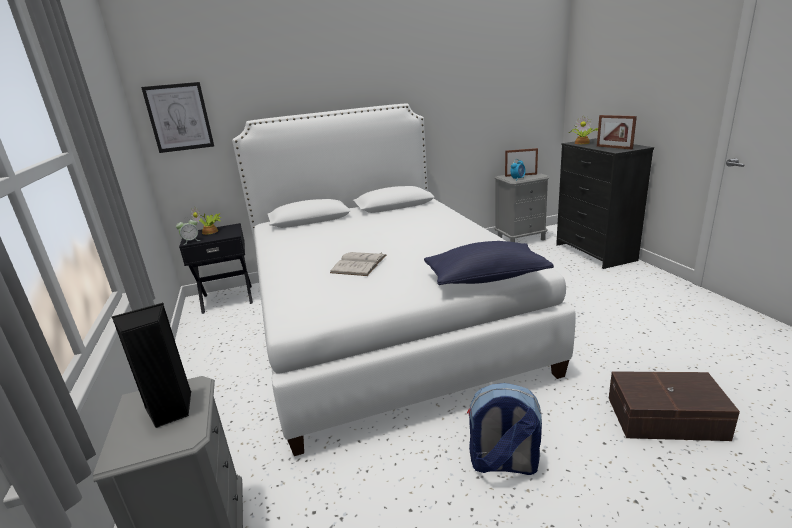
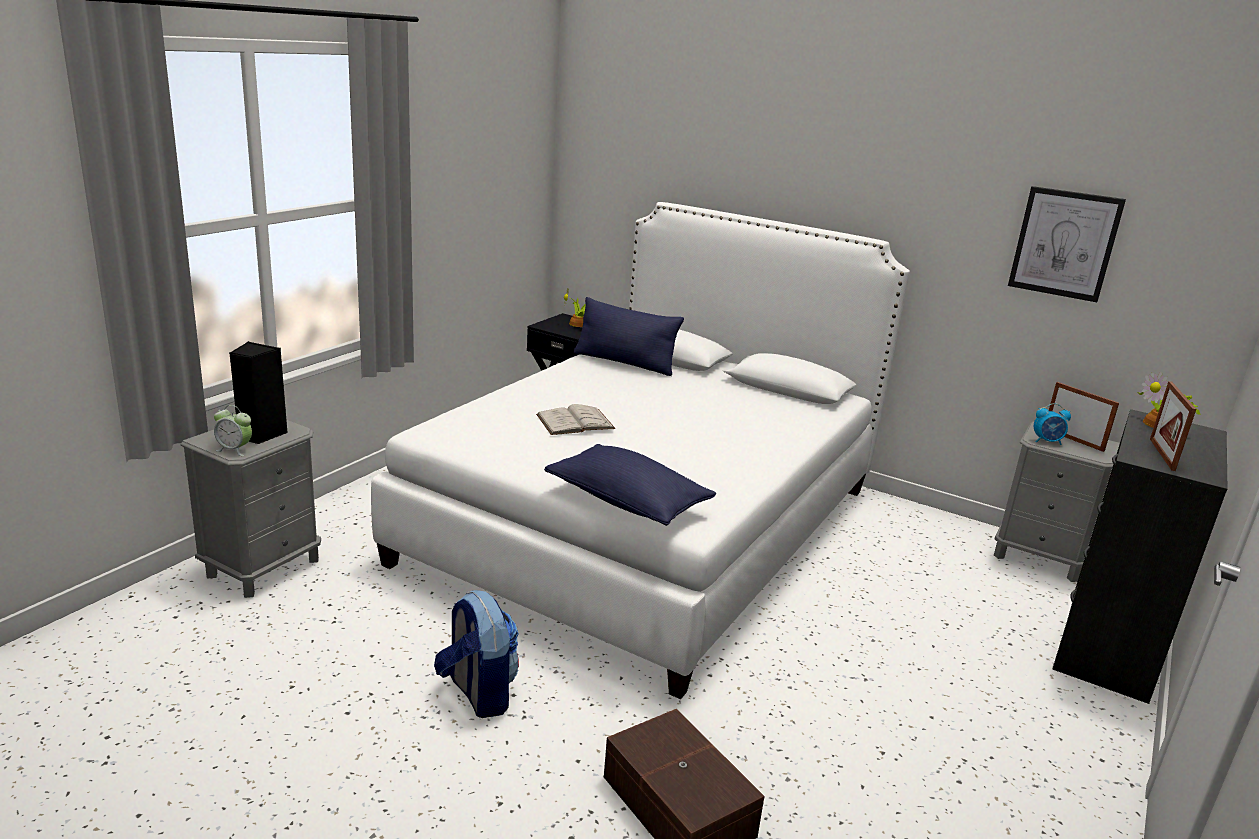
camera: 45 degrees right, 0 degrees up
(179, 117) = (597, 175): picture -> picture (1064, 243)
(191, 241) = (545, 325): alarm clock -> alarm clock (234, 450)
(296, 231) = (624, 362): none -> blue pillow

